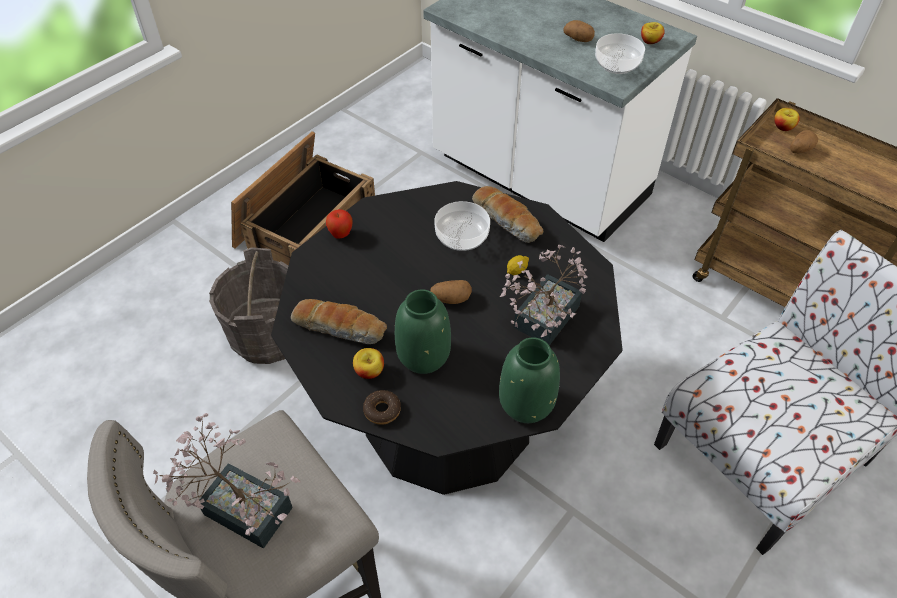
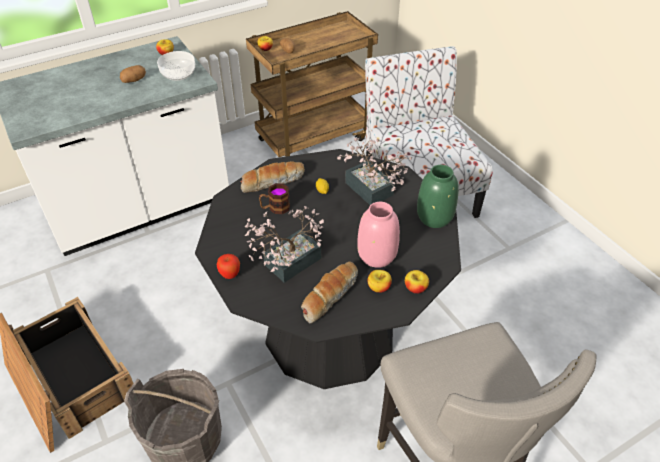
camera: 70 degrees left, 5 degrees down
(240, 505) = (469, 391): potted plant -> potted plant (287, 264)
(382, 410) = (415, 288): donut -> apple
(423, 357) = (377, 256): green vase -> pink vase
(451, 299) = (331, 229): potato -> none
(461, 237) = (275, 208): bowl -> mug

